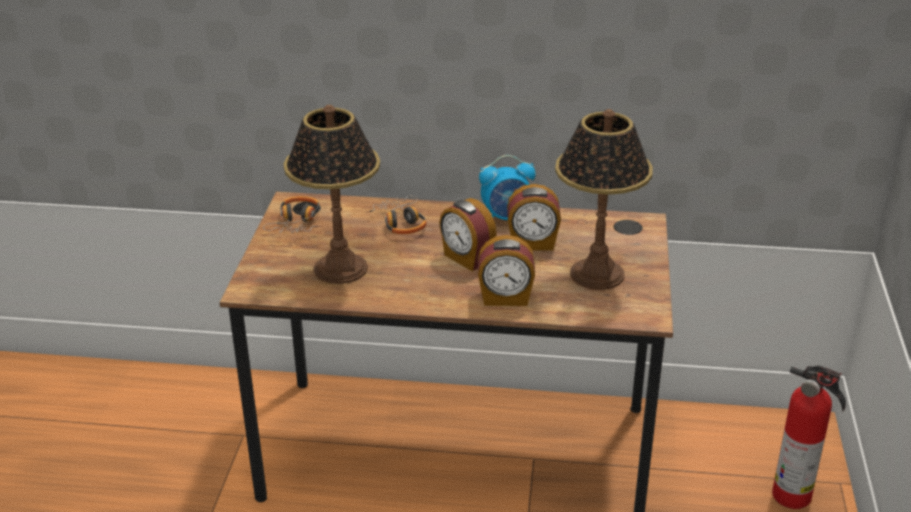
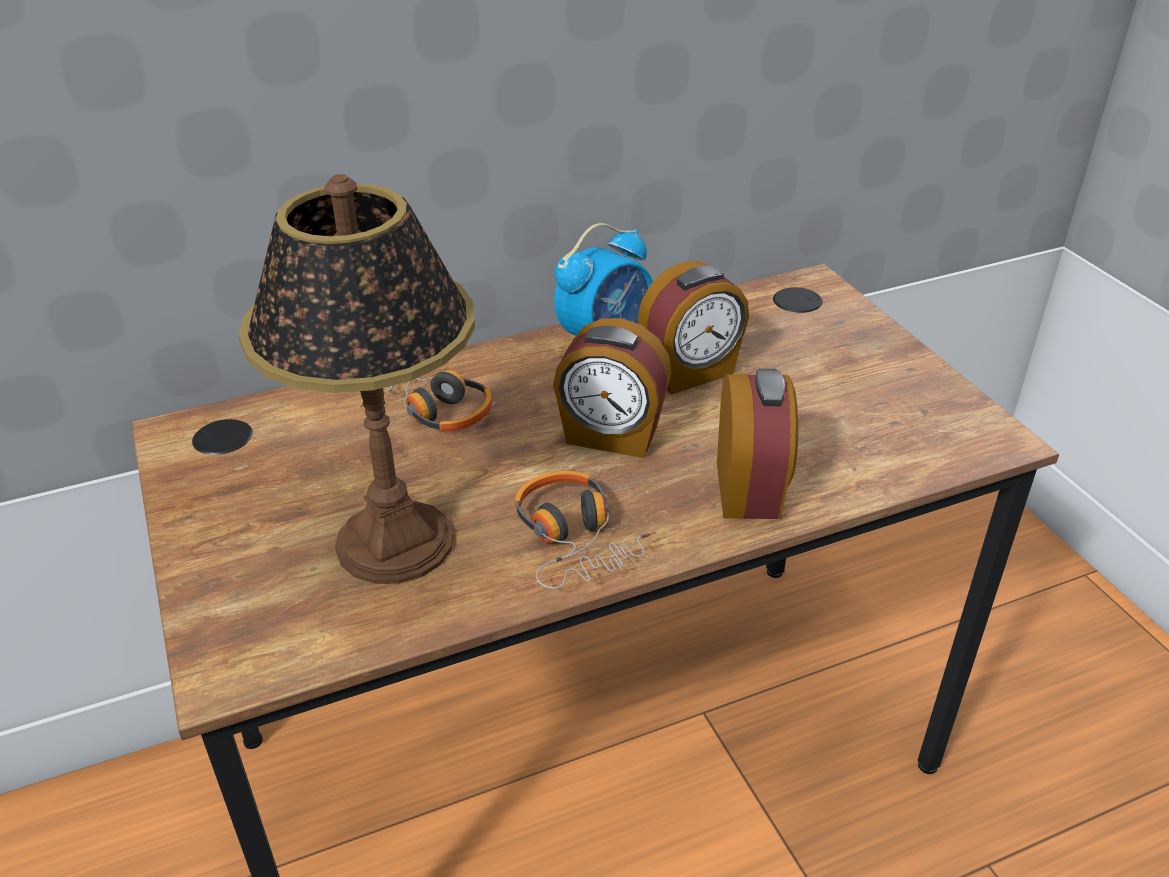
camera: 30 degrees left, 5 degrees up
(297, 222) = (226, 472): headphones -> headphones (575, 538)
(505, 298) = (750, 490): alarm clock -> alarm clock turned 60 degrees counterclockwise
(596, 274) = (841, 393): table lamp -> none
(794, 496) = (1056, 617): fire extinguisher -> none

